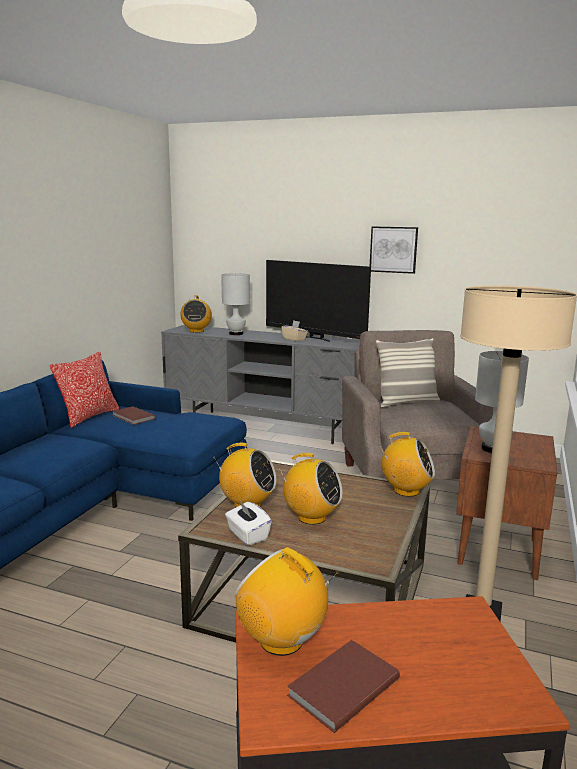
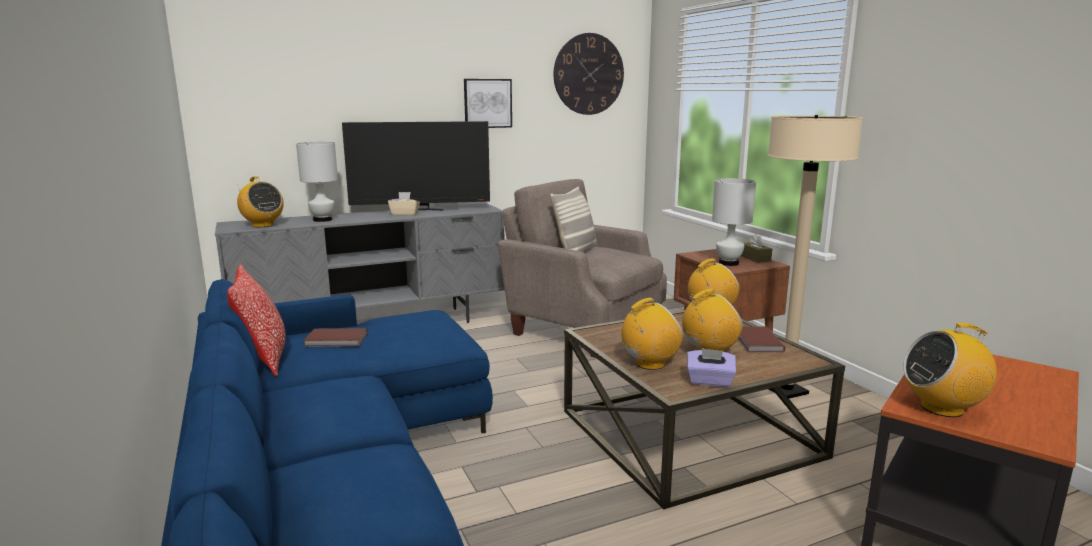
camera: 45 degrees left, 0 degrees up
(247, 535) = (709, 381): white tissue box -> purple tissue box
(341, 686) = (1014, 410): brown book -> brown book (756, 342)
(509, 223) = (588, 74): none -> wall clock
(539, 454) = (755, 258): none -> brown tissue box

